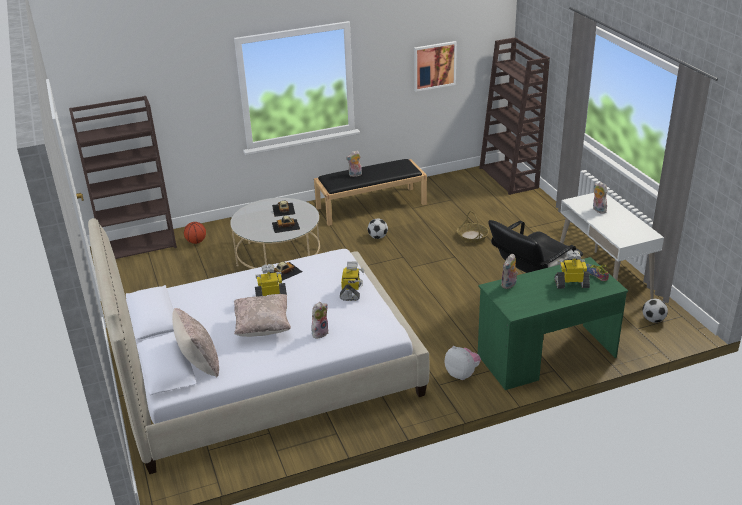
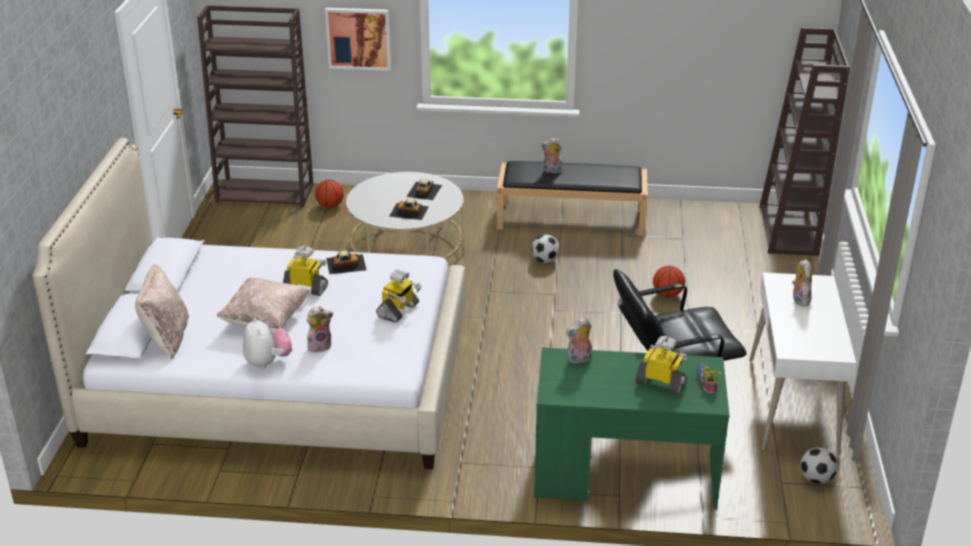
camera: 25 degrees right, 0 degrees up
(434, 65) = (702, 45): picture -> picture (358, 38)
(462, 374) = (500, 460): plush toy -> plush toy (268, 362)
(472, 236) = (667, 294): basket -> basketball

